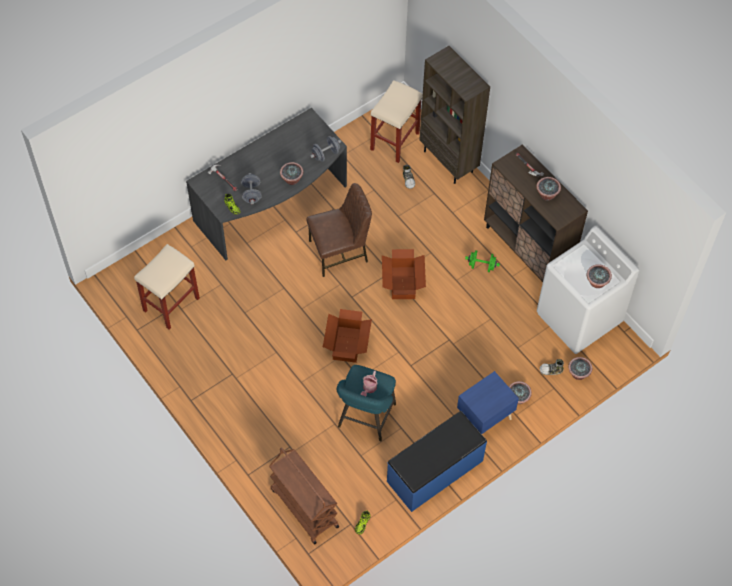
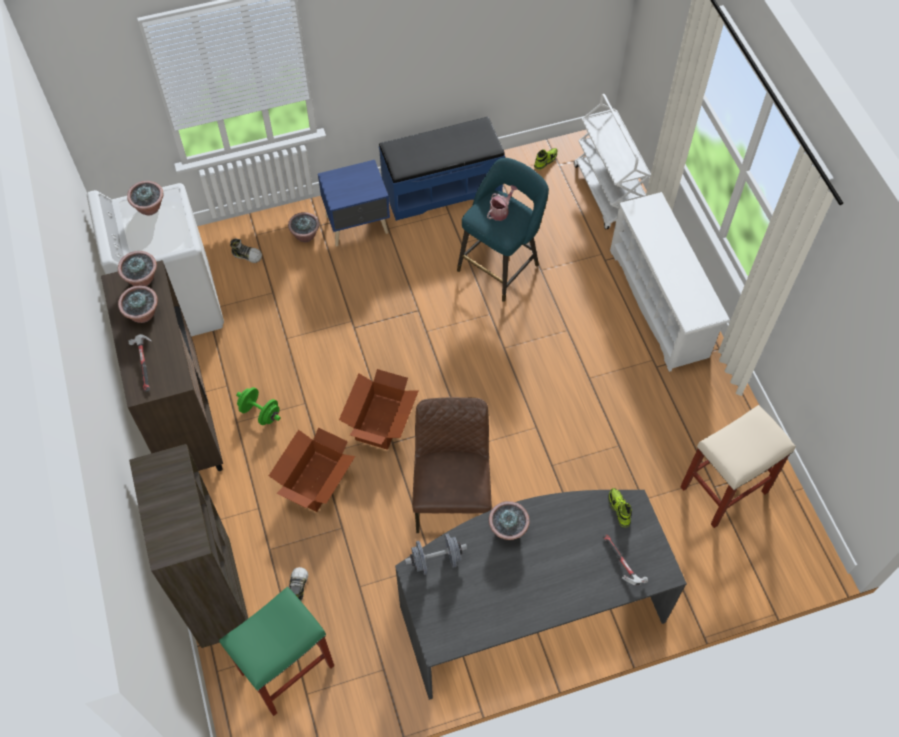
camera: 160 degrees left, 0 degrees up
(240, 423) = (660, 303): none -> white shoe rack
(251, 194) = (581, 523): grey dumbbell -> none
(304, 507) = (607, 193): brown cart -> white cart
(339, 252) = (452, 496): brown chair -> brown chair turned 90 degrees clockwise
(347, 344) = (489, 360): cardboard box -> cardboard box (315, 481)
(394, 142) = (287, 667): beige stool -> green stool
(578, 374) = (217, 242): potted plant -> potted plant (142, 279)

